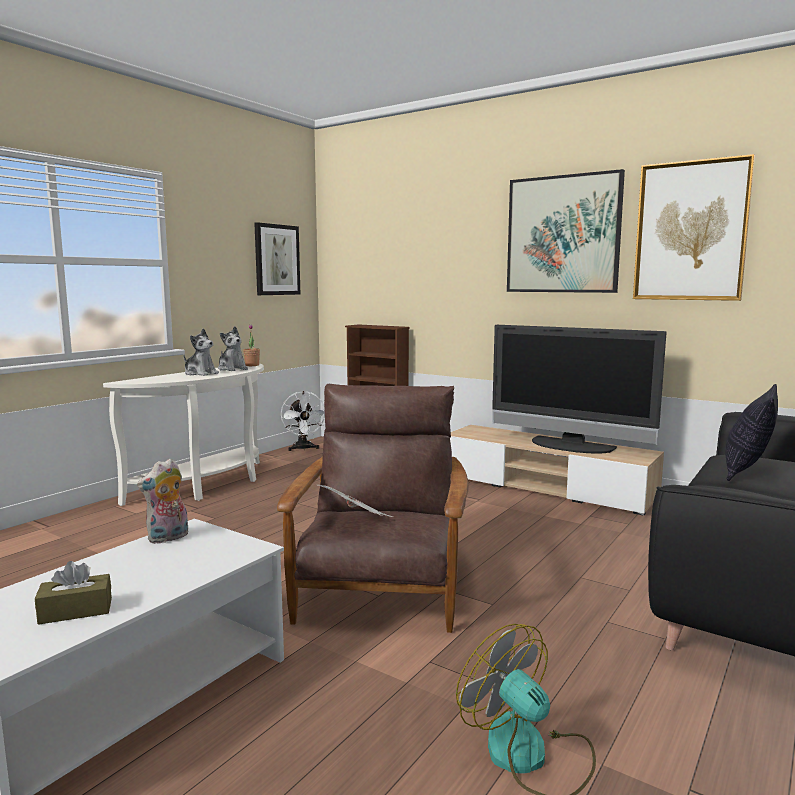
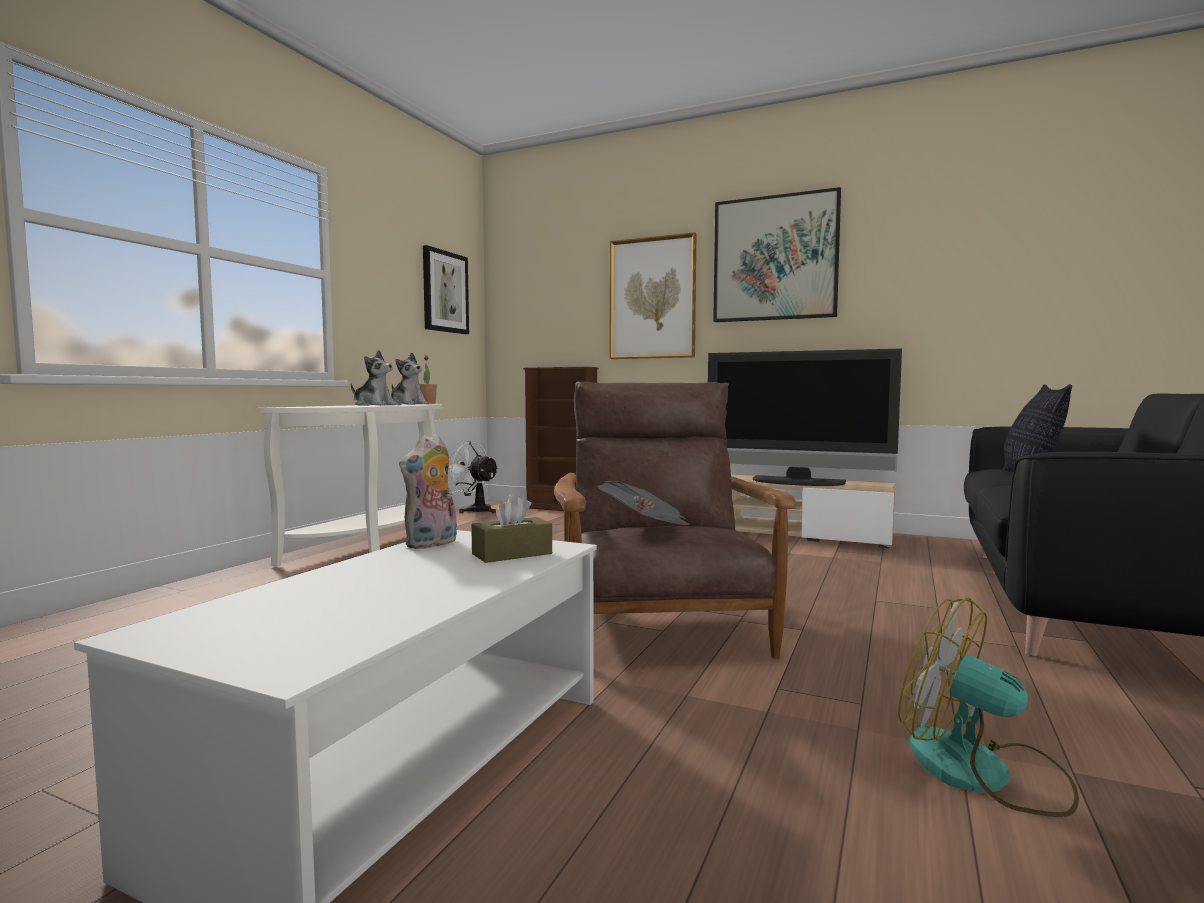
camera: 10 degrees left, 5 degrees down
(76, 611) = (367, 609): brown tissue box -> brown tissue box (512, 554)
(303, 449) = (475, 510): white fan -> white fan turned 150 degrees clockwise
(690, 231) = (914, 249): picture -> picture (652, 298)

